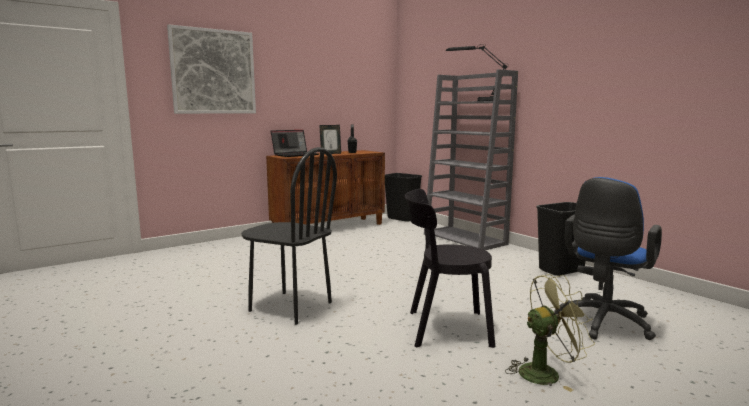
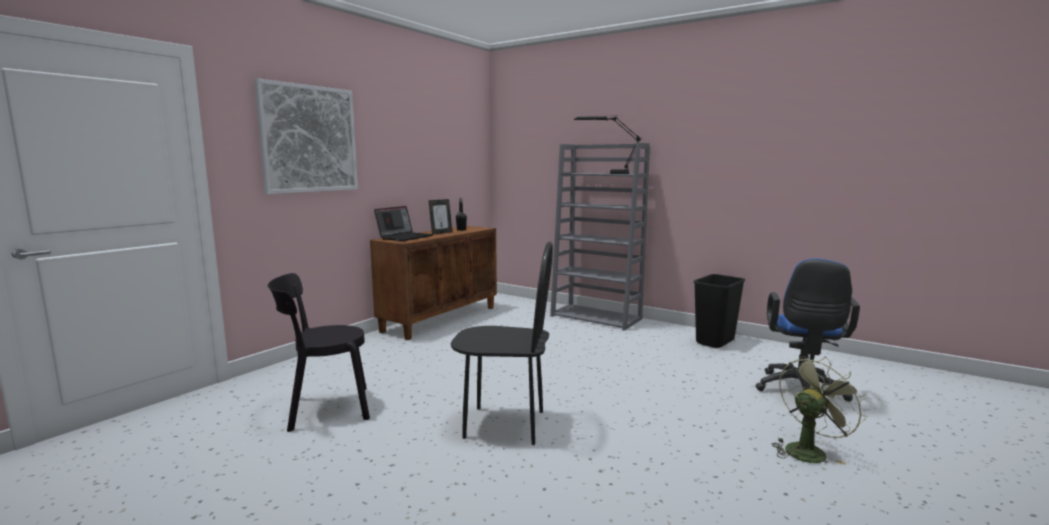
camera: 20 degrees left, 0 degrees up
(402, 219) = (509, 299): black trash can -> none
(444, 328) = (681, 421): black chair -> black chair (324, 408)

